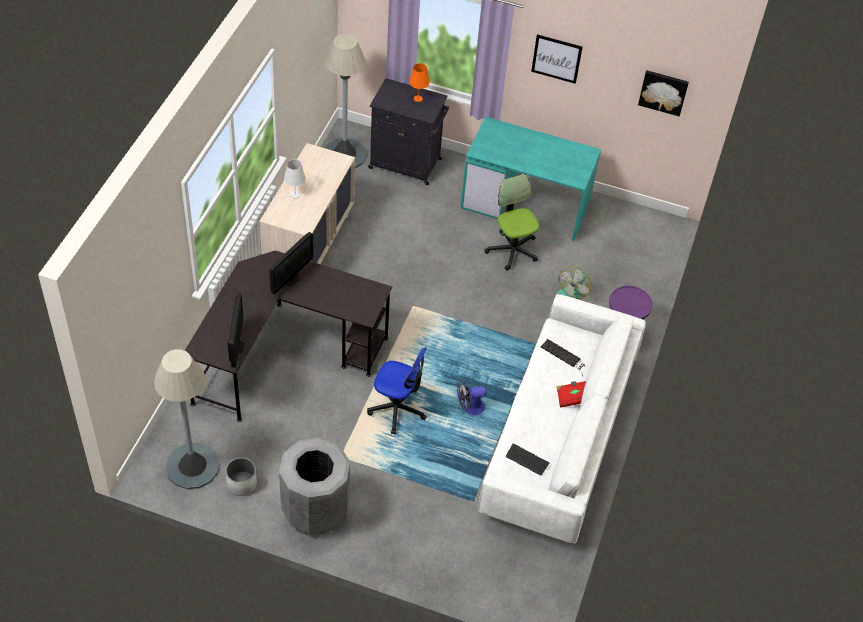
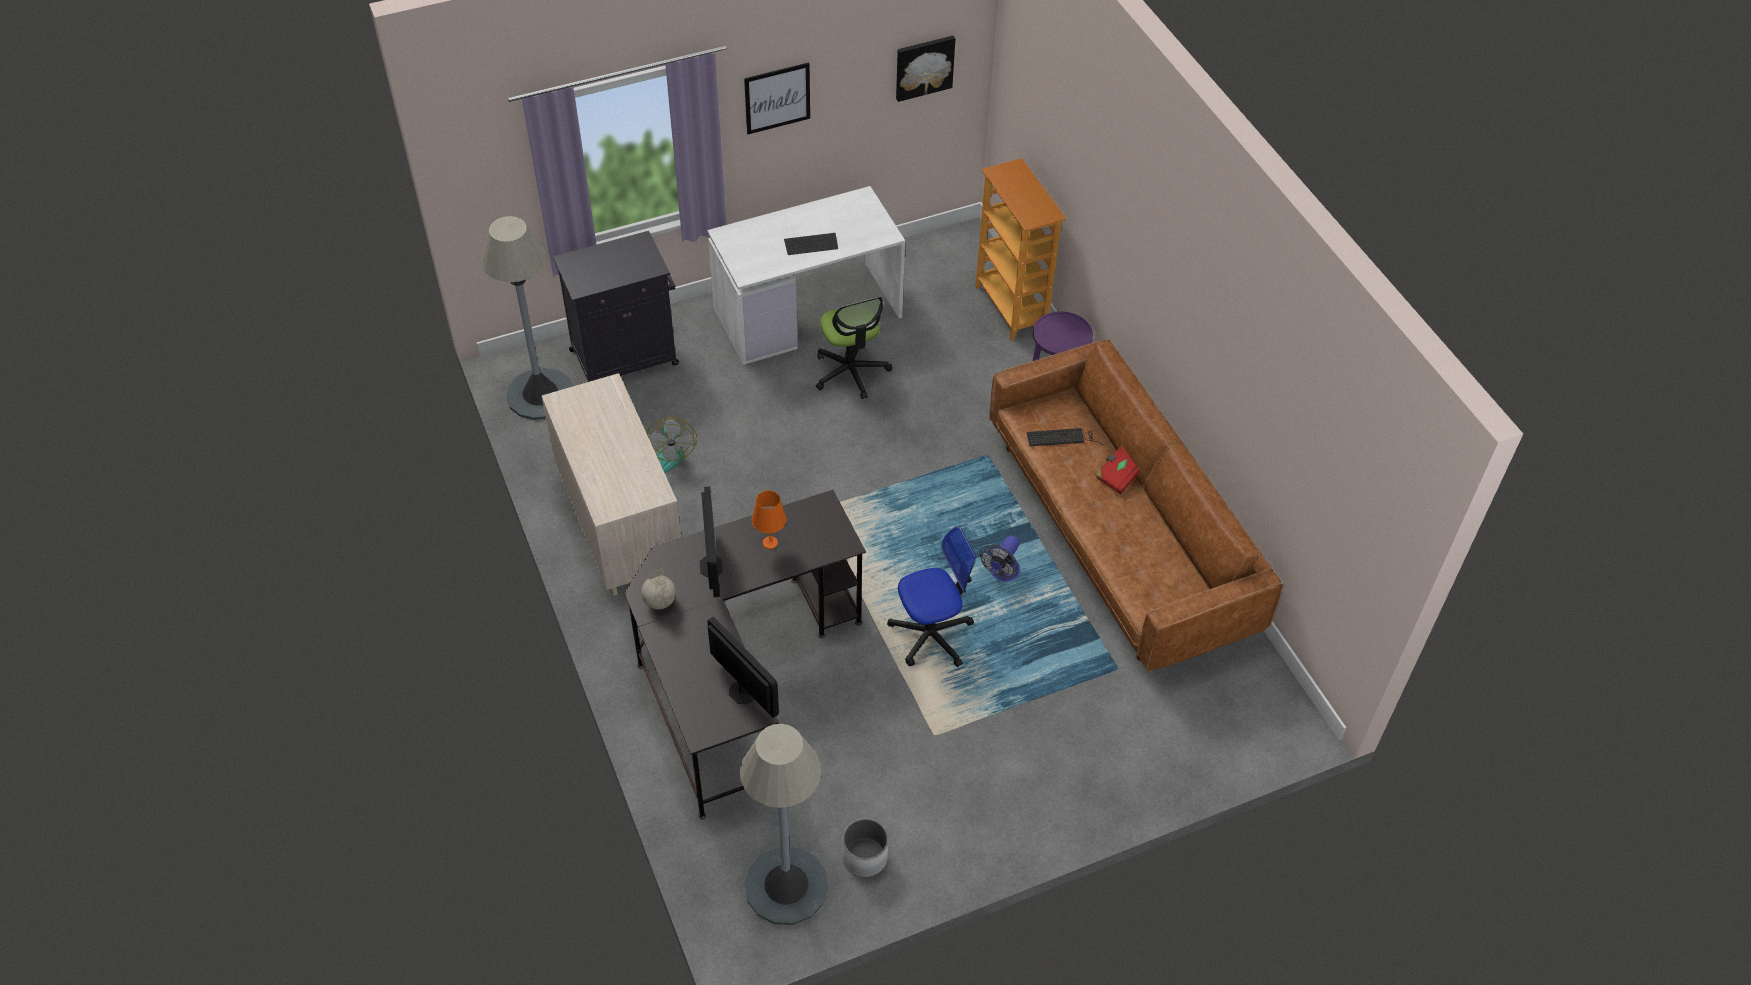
camera: 40 degrees left, 0 degrees up
(248, 277) = (659, 602): none -> globe
(295, 195) = (602, 465): white table lamp -> none
(315, 510) = (976, 816): grey trash can -> none
(418, 99) = (620, 255): orange table lamp -> orange table lamp (770, 543)
(512, 250) = (851, 372): office chair -> office chair turned 135 degrees counterclockwise
(526, 204) = (808, 312): turquoise desk -> white desk
(527, 460) = (1153, 574): keyboard -> keyboard (811, 245)
(558, 436) = (1118, 533): white sofa -> brown sofa
(572, 291) = (959, 371): fan -> fan (667, 453)
(643, 278) = (1012, 308): none -> bookcase

